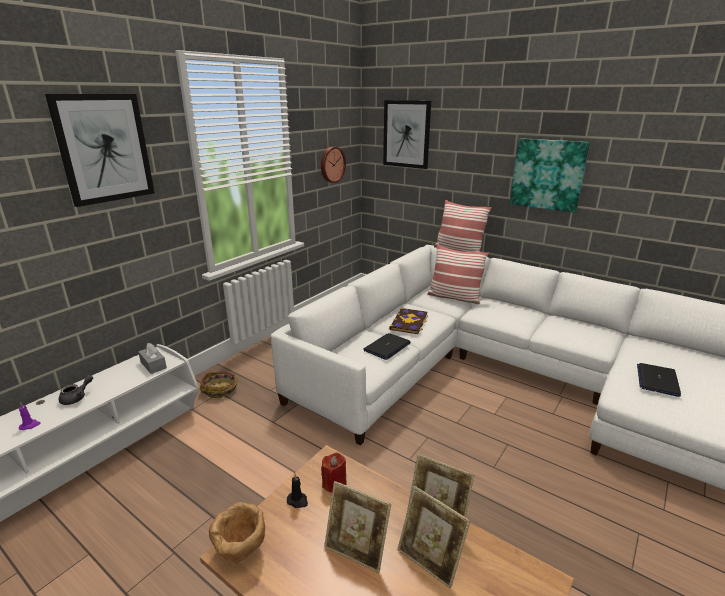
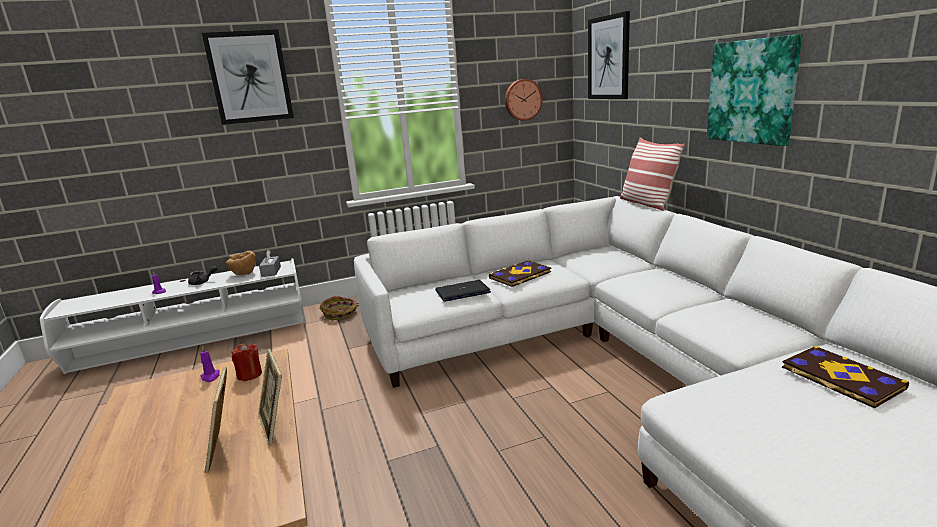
camera: 35 degrees right, 5 degrees down
(241, 550) = (137, 392): brown bowl -> brown bowl (244, 274)
(298, 501) = (210, 377): black candle -> purple candle
(356, 550) = (193, 421): picture frame -> none
(454, 297) = (613, 260): pillow -> none
(657, 380) = (767, 397): laptop -> none
(668, 358) = (840, 378): none -> book

